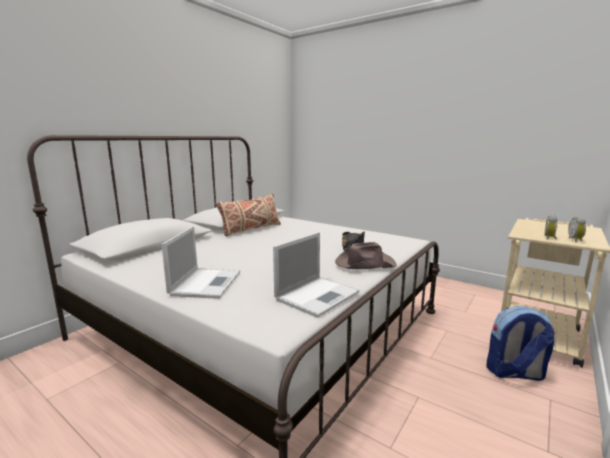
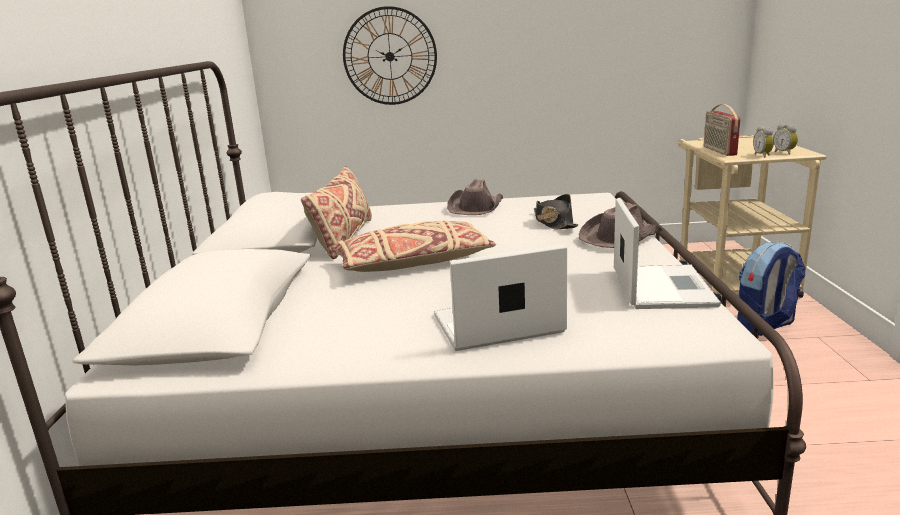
camera: 35 degrees left, 5 degrees up
(206, 283) = (495, 325): laptop -> laptop turned 75 degrees counterclockwise
(248, 246) = (413, 263): none -> beige pillow
(336, 230) = (476, 207): none -> brown hat
(352, 142) = (390, 56): none -> wall clock
(524, 228) = (718, 151): none -> radio

